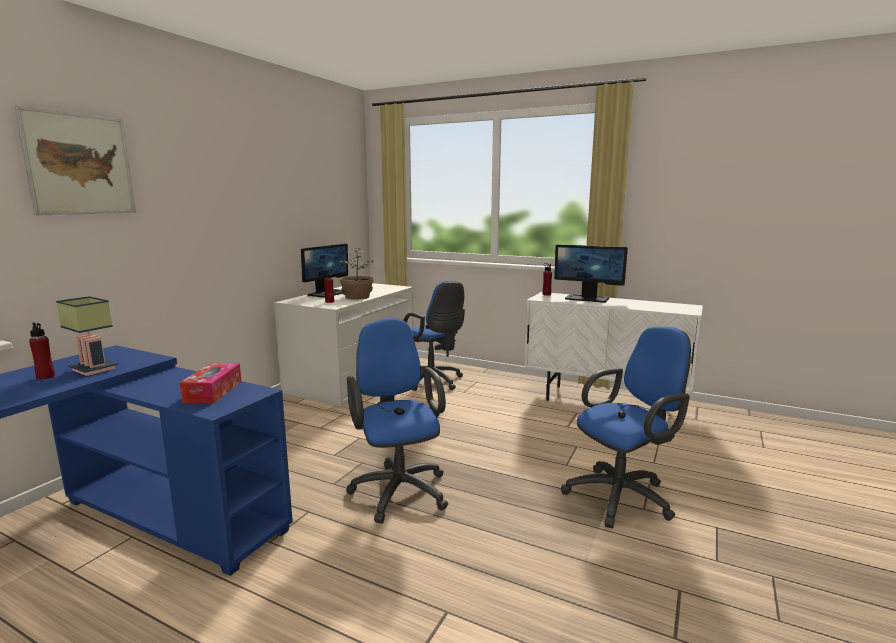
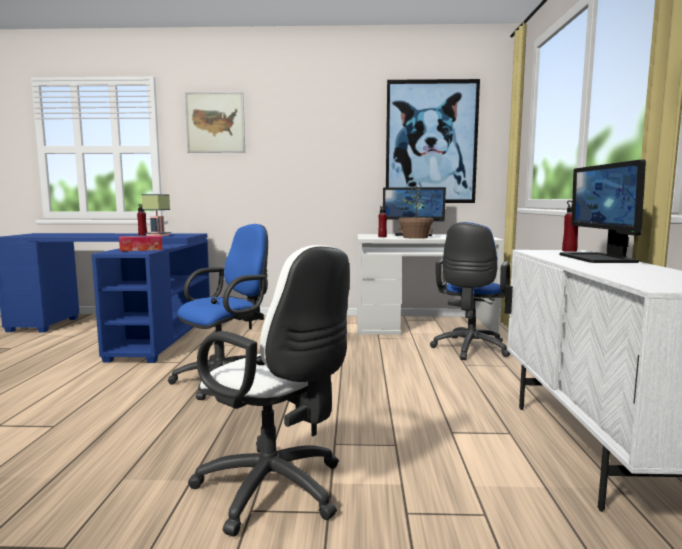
camera: 65 degrees right, 5 degrees down
(319, 197) = (431, 142): none -> picture
(623, 496) = (277, 491): blue office chair -> white office chair

